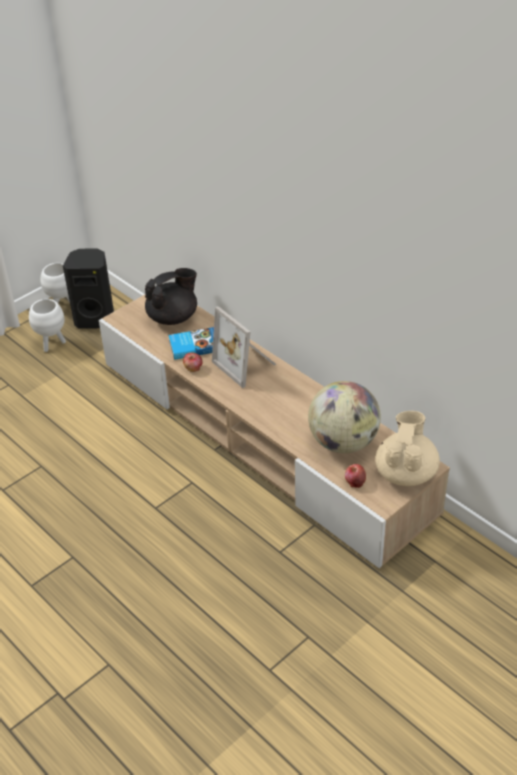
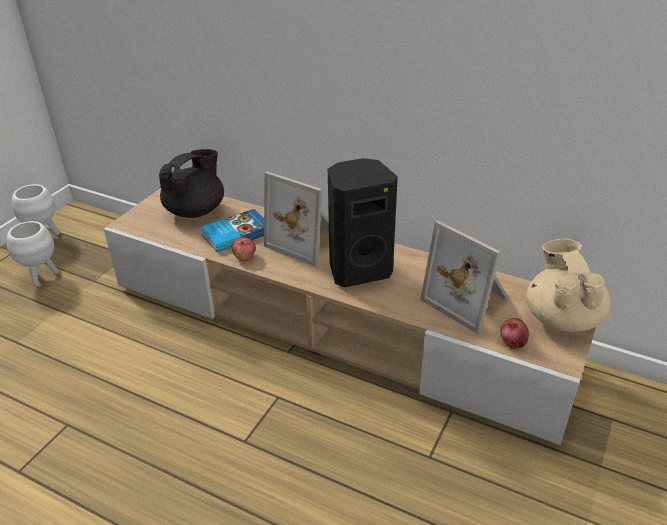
camera: 20 degrees left, 5 degrees down
(96, 319) = (89, 242): black speaker -> black speaker (358, 270)
(343, 442) = (469, 300): globe -> picture frame

